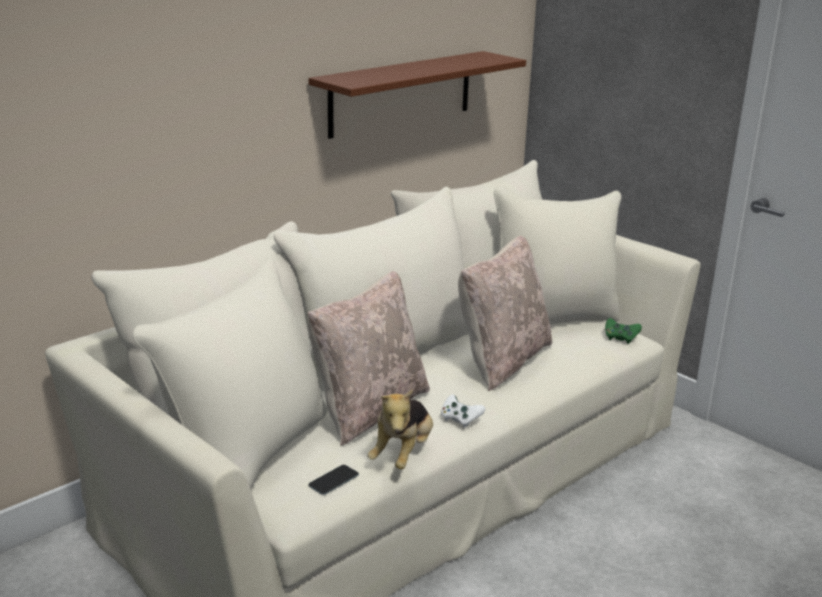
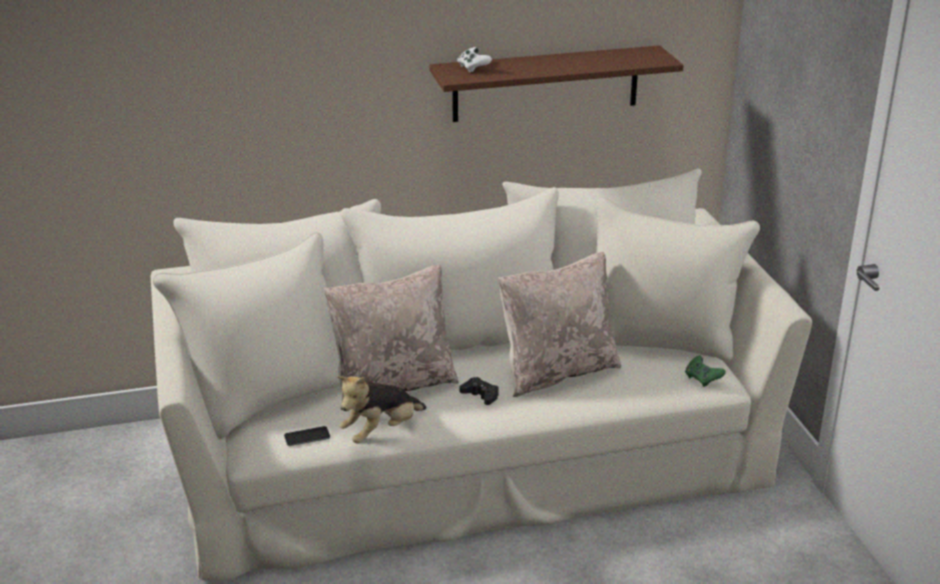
camera: 30 degrees right, 5 degrees up
(458, 397) = (480, 395): none -> black game controller
(460, 420) = (459, 416): white game controller -> white game controller (473, 68)

